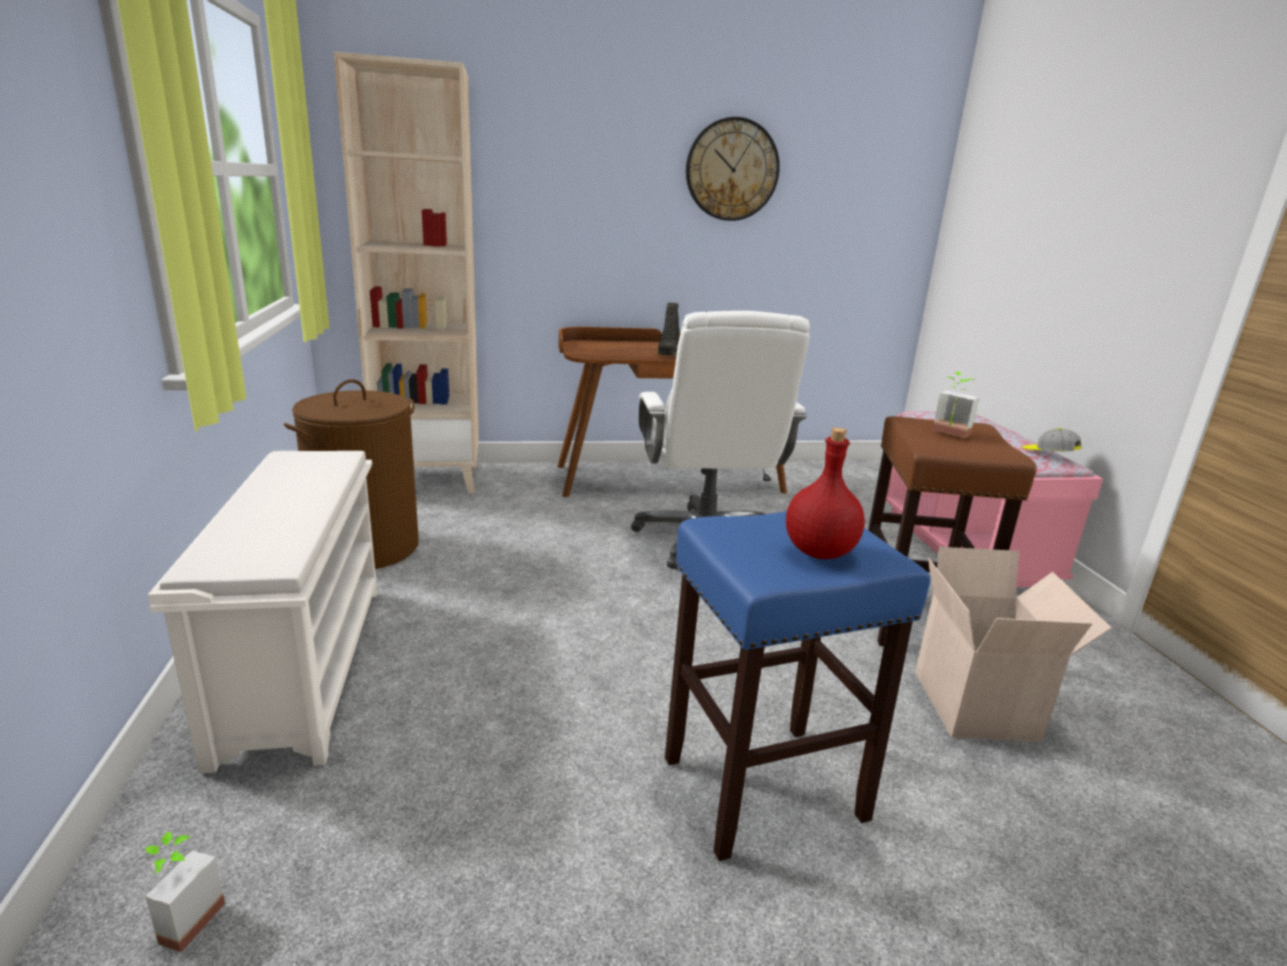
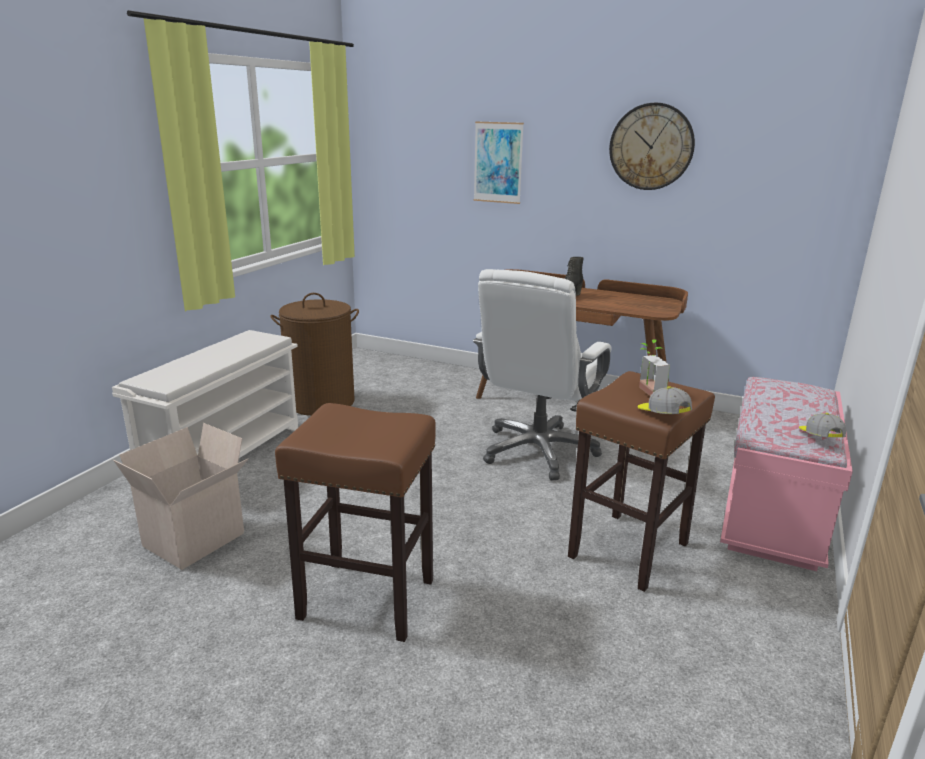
camera: 35 degrees right, 0 degrees up
(183, 920) = (77, 540): potted plant -> none
(430, 479) = (405, 369): beige bookcase -> none
(541, 187) = (498, 162): none -> picture
(761, 789) = (365, 599): blue stool -> brown stool
(818, 552) = (357, 436): red bottle -> none
(979, 706) = (586, 620): cardboard box -> cardboard box (194, 541)
(1008, 452) = (662, 415): none -> cap

